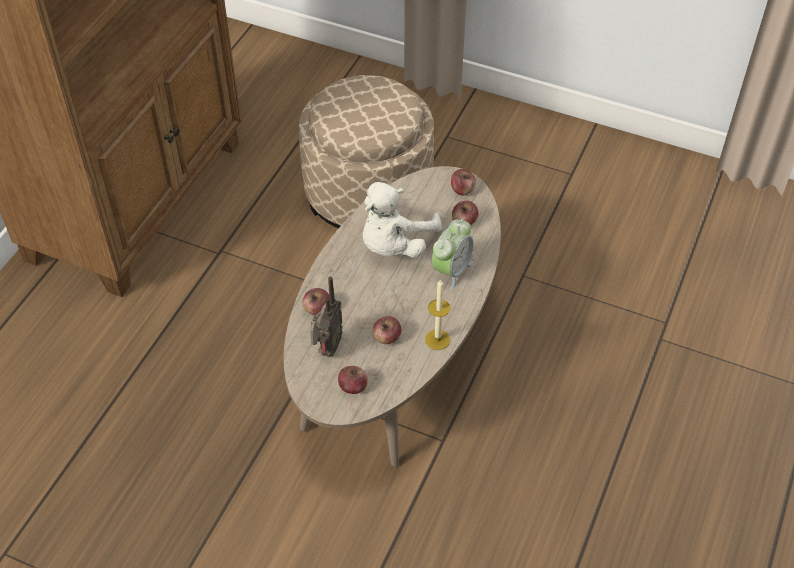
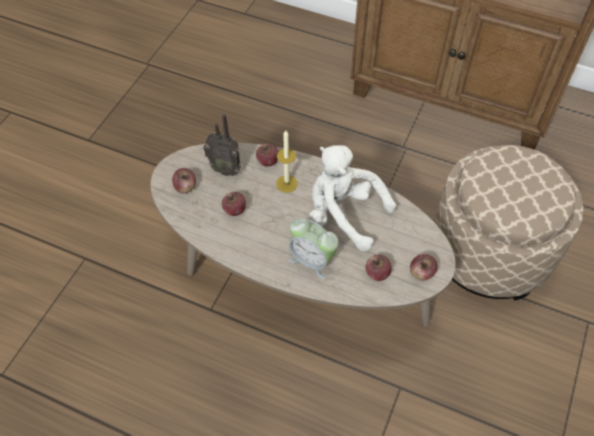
camera: 90 degrees right, 5 degrees up
(437, 339) = (230, 247): candle -> candle (286, 183)

